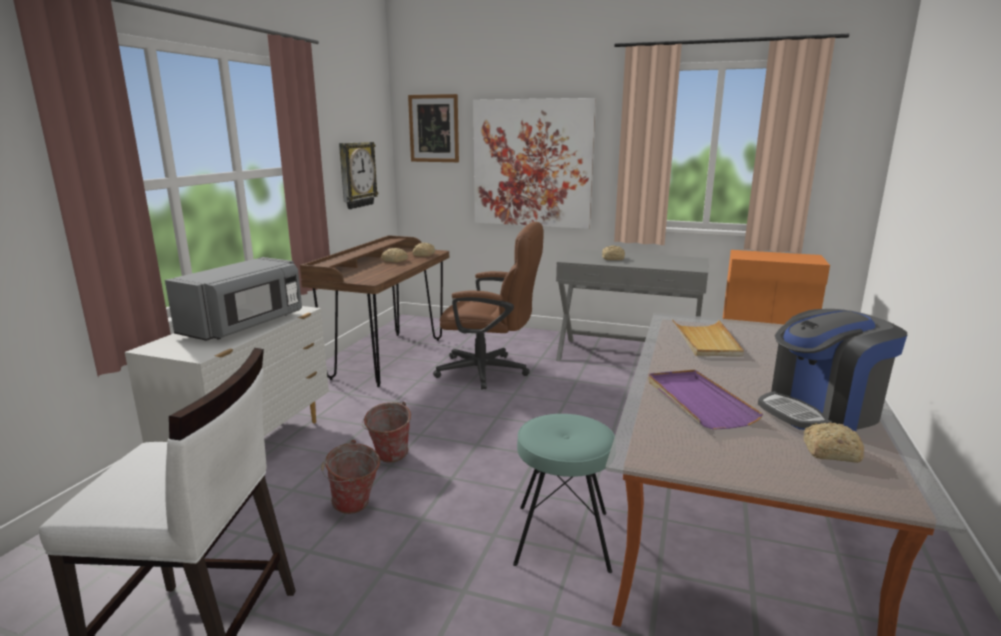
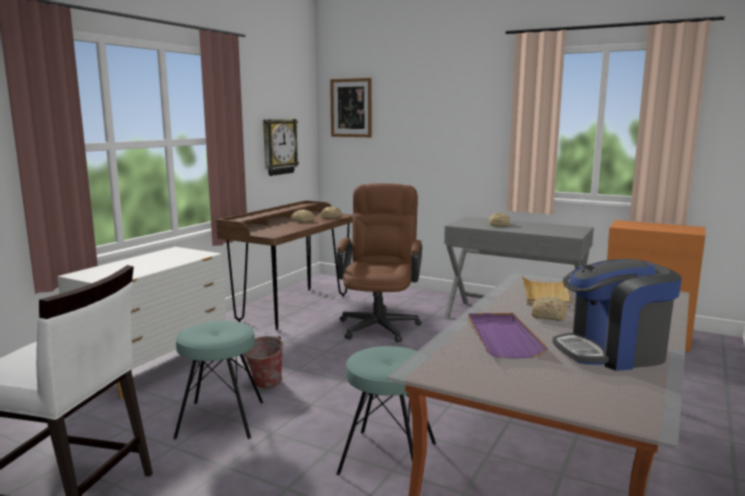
camera: 10 degrees right, 5 degrees down
(245, 325) = (155, 263): grey microwave -> none
(354, 508) = (221, 419): bucket -> turquoise stool
(491, 372) = (380, 324): brown office chair -> brown office chair turned 105 degrees counterclockwise
(532, 164) = (435, 138): picture -> none
(829, 452) = (593, 381): bread -> bread (547, 316)

